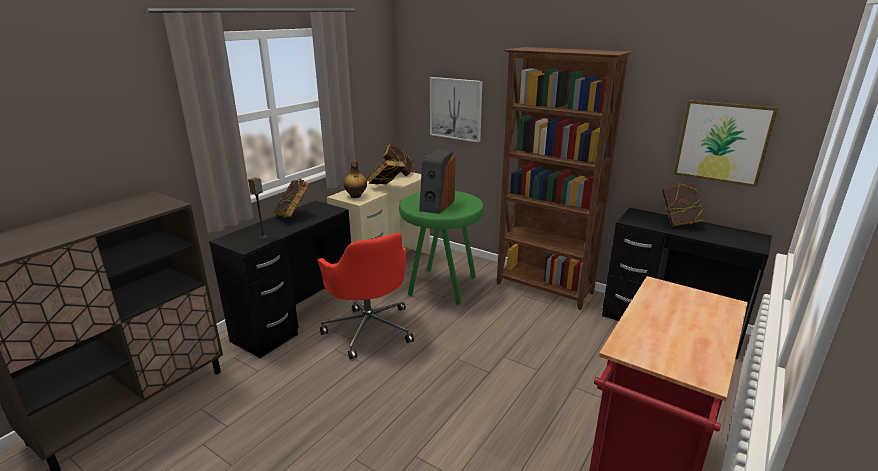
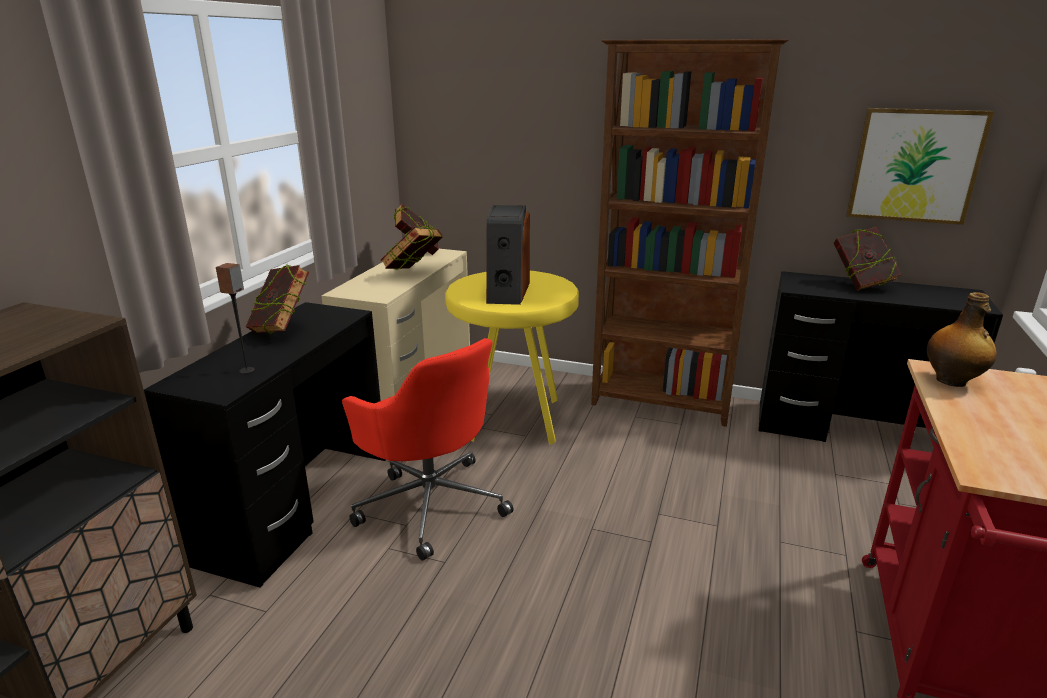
camera: 15 degrees left, 0 degrees up
(355, 196) = (370, 290): bottle -> bottle (952, 381)
(441, 287) = (513, 421): green stool -> yellow stool
(456, 109) = (502, 144): picture -> none

